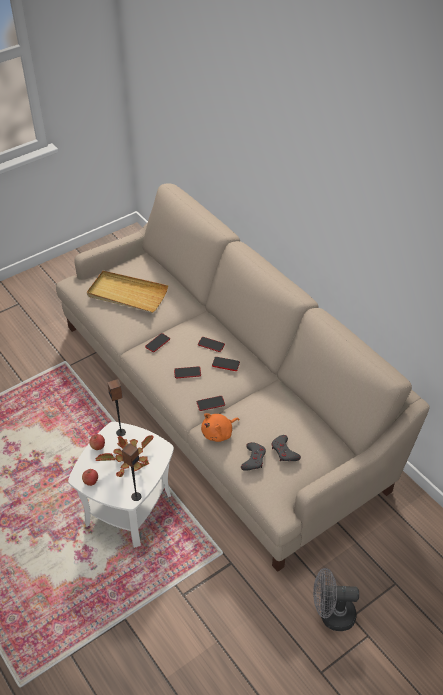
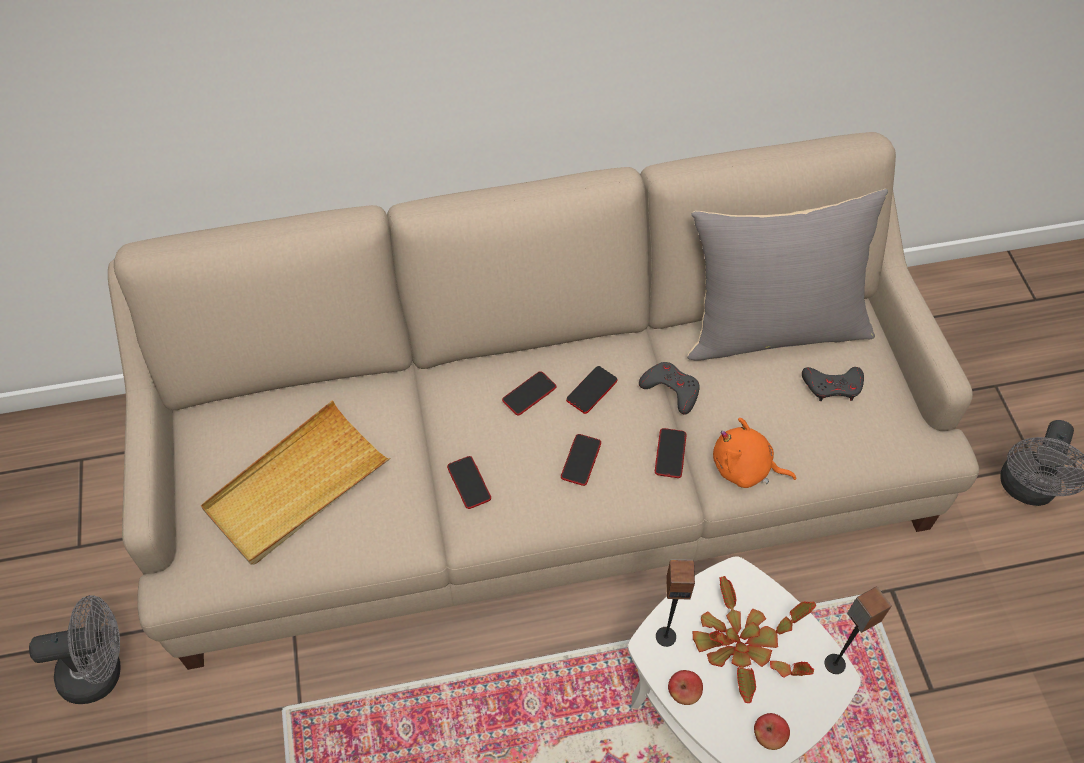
camera: 65 degrees left, 10 degrees up
(57, 305) = (101, 671): none -> grey fan
(219, 433) = (745, 468): orange plush toy -> orange plush toy turned 120 degrees clockwise
(253, 459) = (831, 437): grey game controller -> grey game controller (671, 389)
(306, 419) = (774, 328): none -> grey pillow

